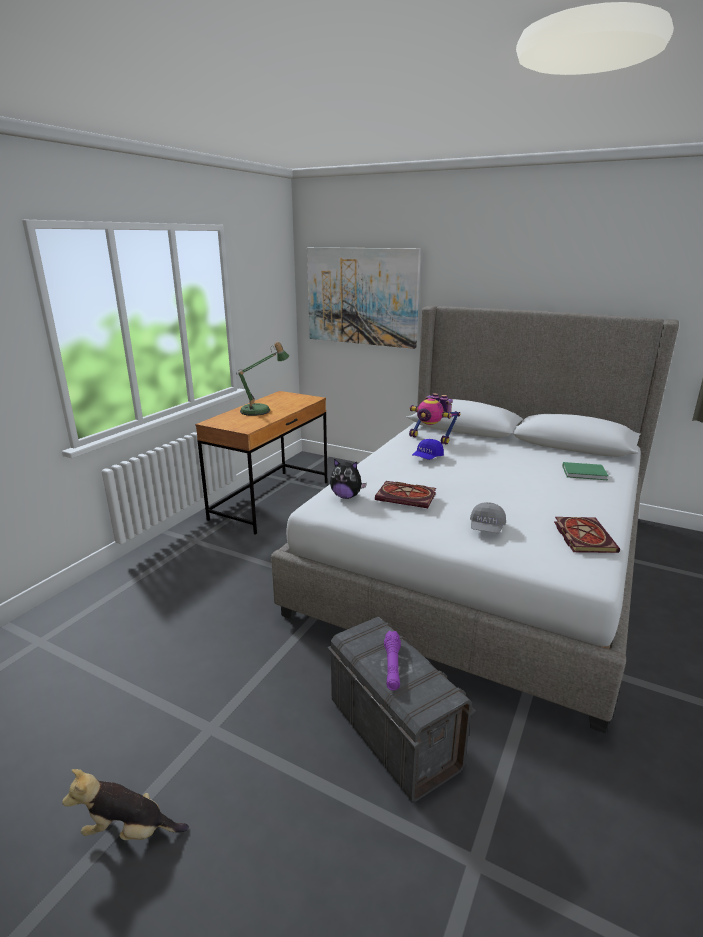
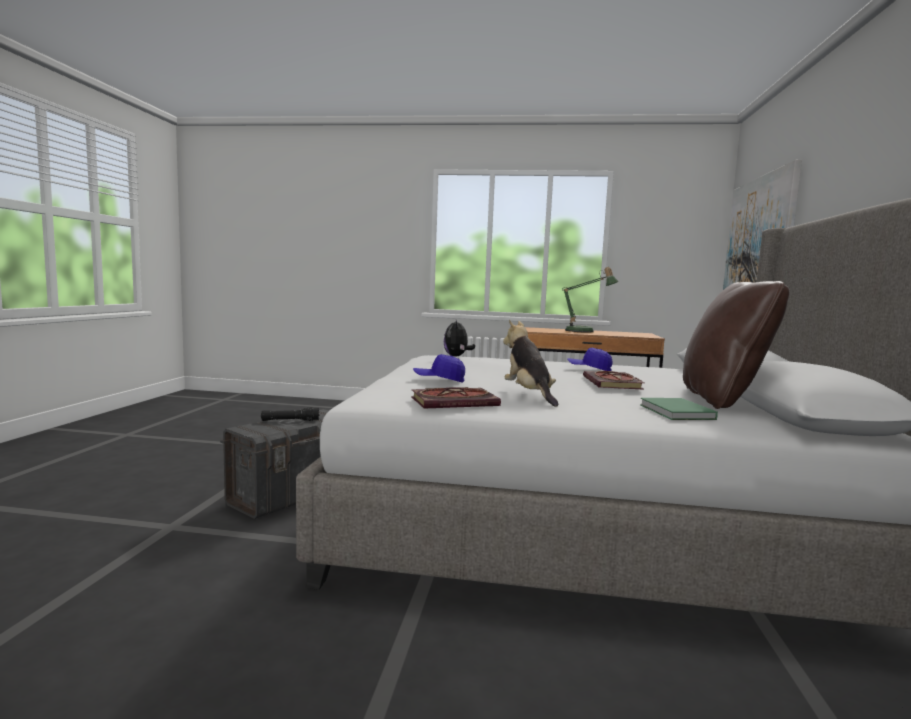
camera: 70 degrees right, 15 degrees down
(130, 830) = (217, 444): plush toy -> plush toy (529, 395)
(392, 665) = (290, 420): purple flashlight -> black flashlight
(407, 497) = (473, 363): book -> book (614, 383)
(431, 438) = (656, 371): toy robot -> none
(486, 528) = (439, 380): grey cap -> blue cap
(539, 450) = (723, 400): none -> brown pillow

